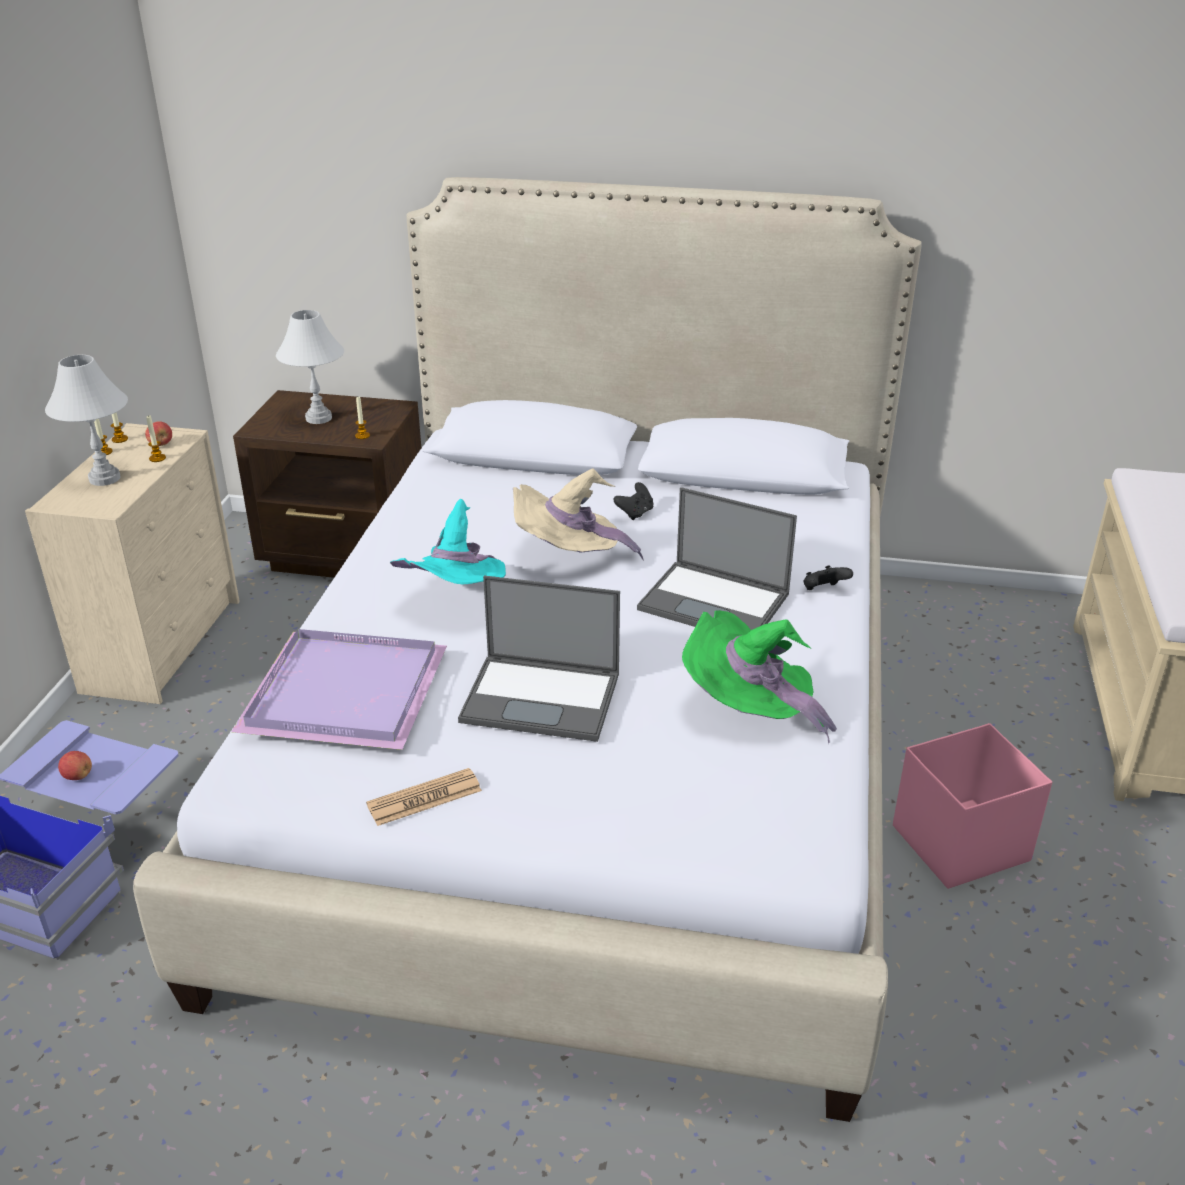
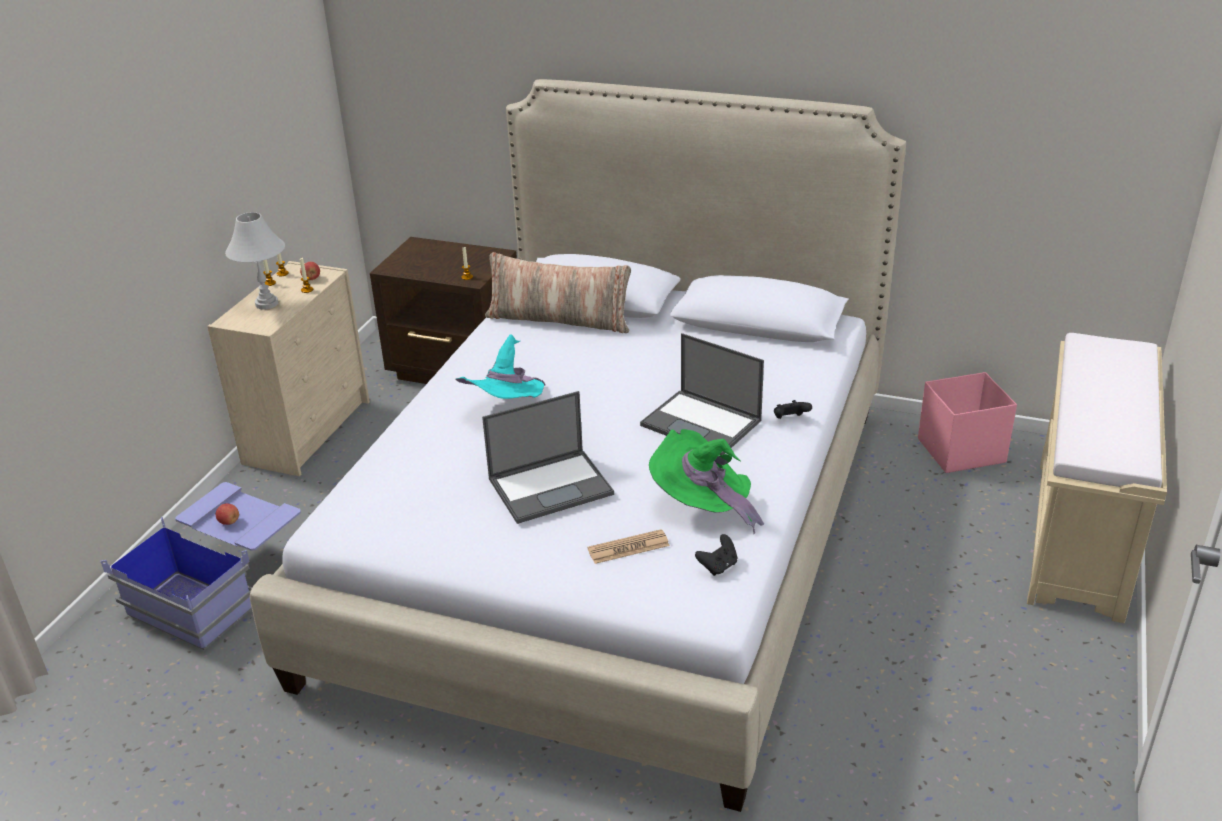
camera: 10 degrees right, 0 degrees up
(318, 418) = (436, 261): white table lamp -> none
(342, 691) = (409, 471): purple tray -> none
(424, 798) = (450, 550): newspaper -> newspaper (628, 547)
(495, 482) = (559, 320): none -> pillow
(543, 697) = (552, 486): laptop -> laptop turned 45 degrees counterclockwise
(570, 557) = (601, 382): beige hat -> none
(635, 513) = (661, 350): black game controller -> black game controller (718, 566)
(958, 843) = (885, 626): pink storage box -> pink storage box (959, 451)

